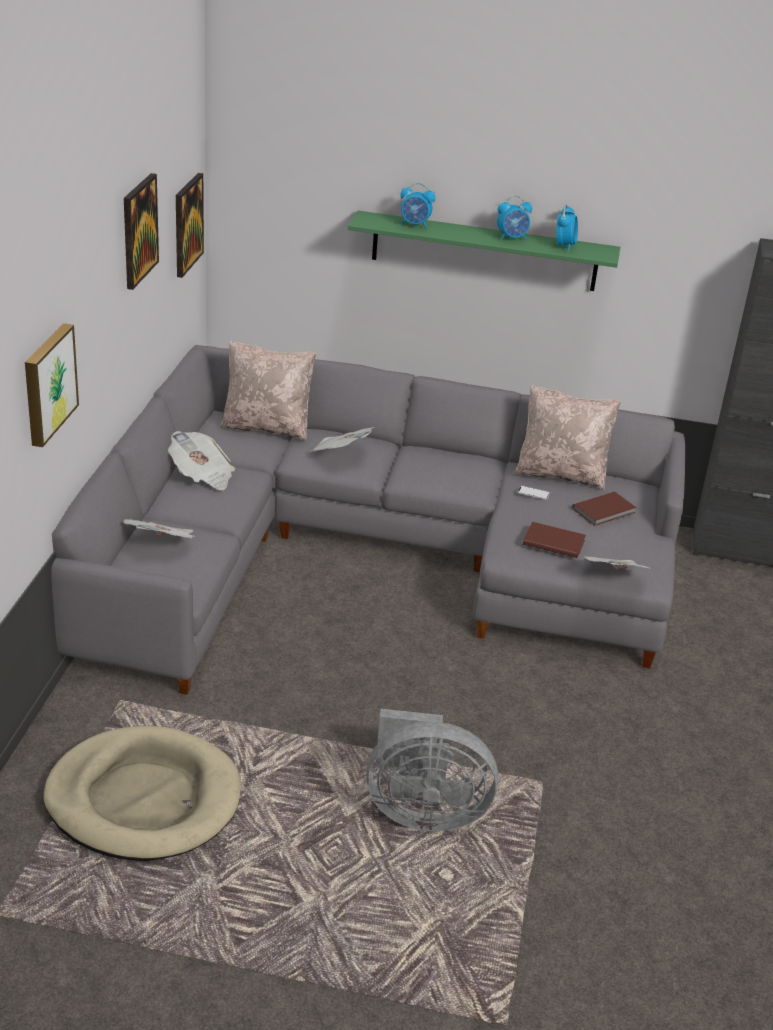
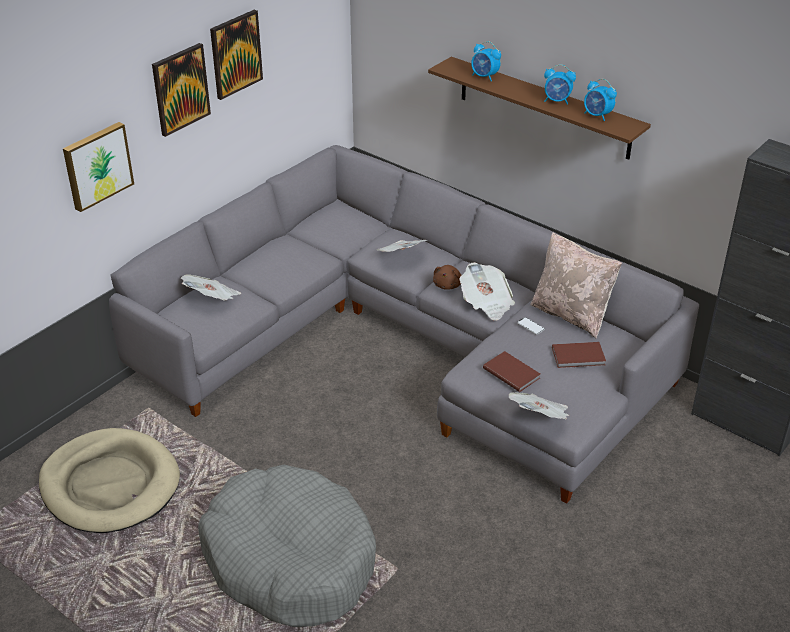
camera: 30 degrees right, 5 degrees up
(187, 224) = (316, 50): picture -> picture (180, 89)
(202, 476) = (283, 251): newspaper -> newspaper (486, 303)
(267, 427) = (364, 221): beige pillow -> none
(413, 472) = (448, 285): none -> brown plush toy
(422, 811) = (290, 560): grey fan -> grey dog bed
(484, 251) = (544, 108): green shelf -> brown shelf
(564, 246) = (597, 116): alarm clock -> alarm clock turned 90 degrees clockwise

